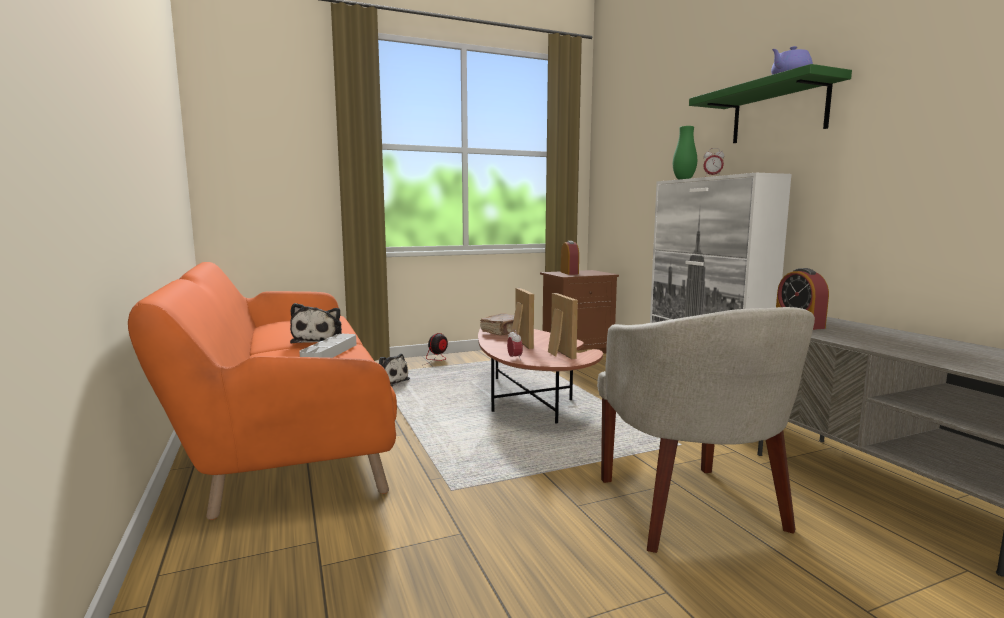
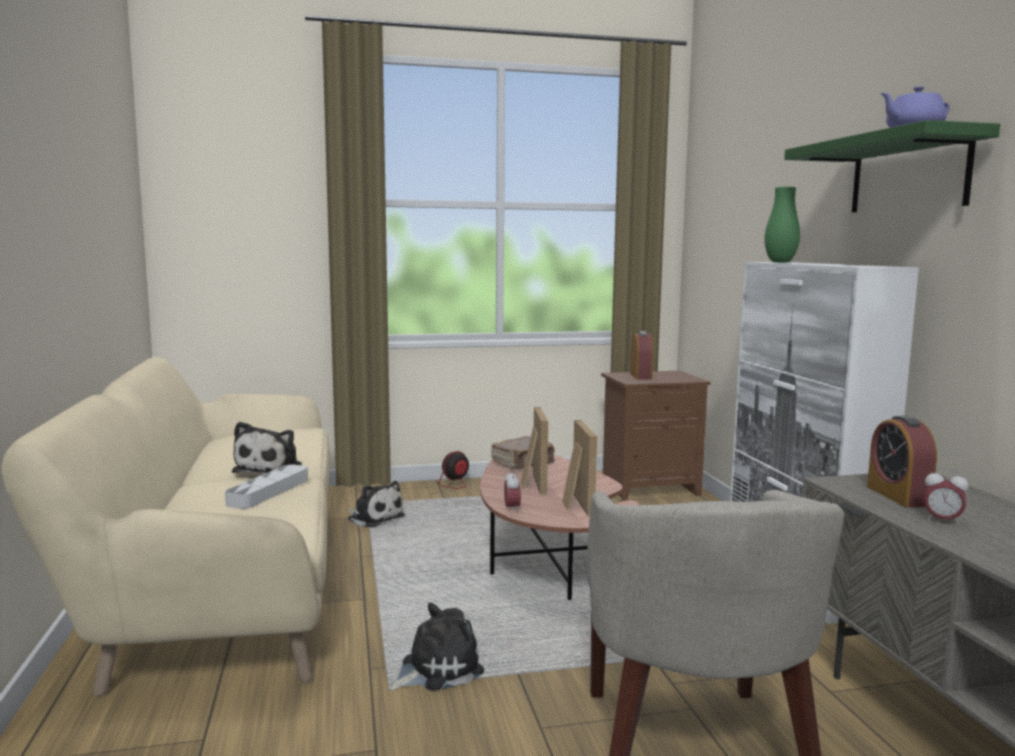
camera: 10 degrees right, 0 degrees up
(284, 432) = (222, 583): orange sofa -> beige sofa
(482, 475) = (437, 669): none -> plush toy
(712, 176) = (811, 264): alarm clock -> alarm clock (942, 521)

